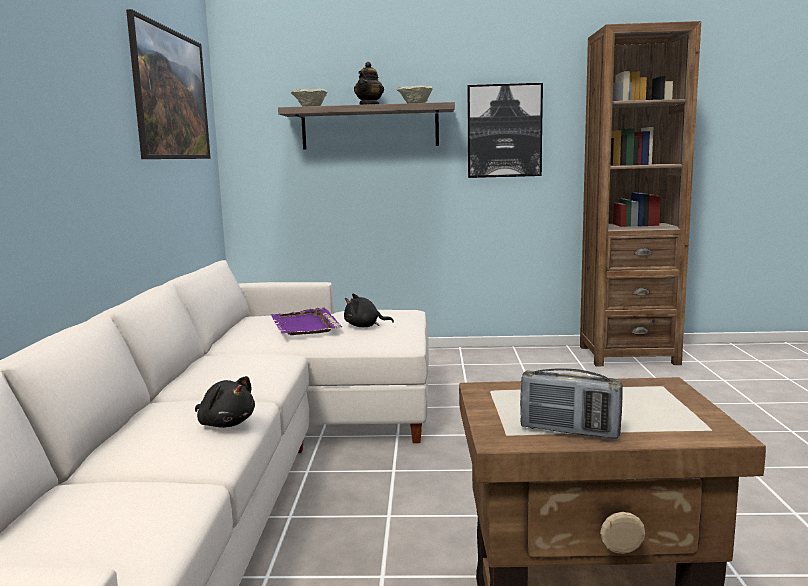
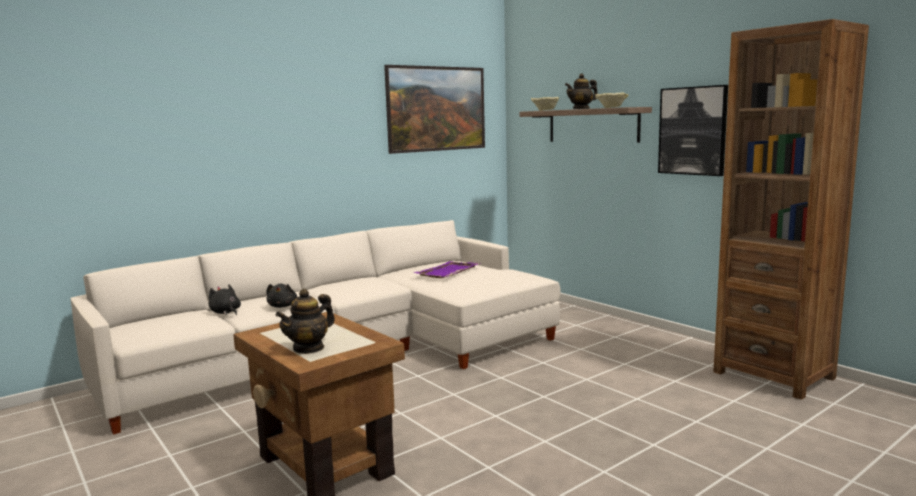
camera: 50 degrees right, 0 degrees up
(364, 326) = (471, 280): black plush toy -> black plush toy (225, 312)
(569, 431) = (273, 339): radio -> none
(648, 419) = (309, 348): none -> teapot

